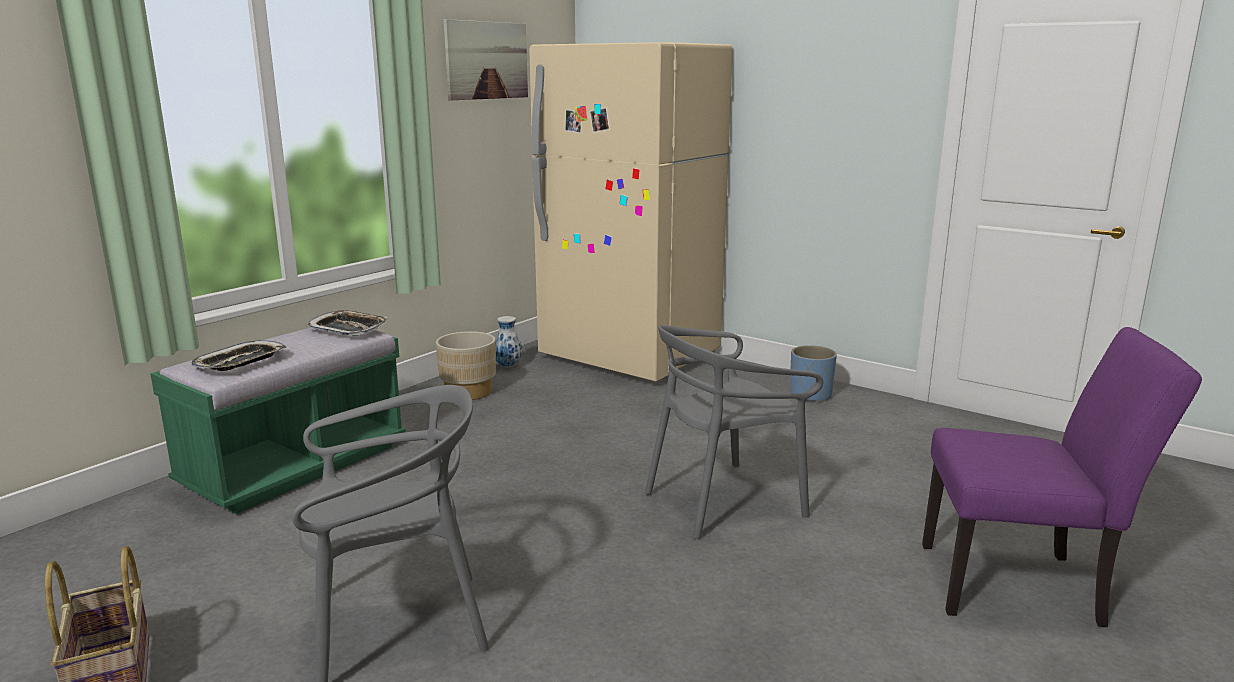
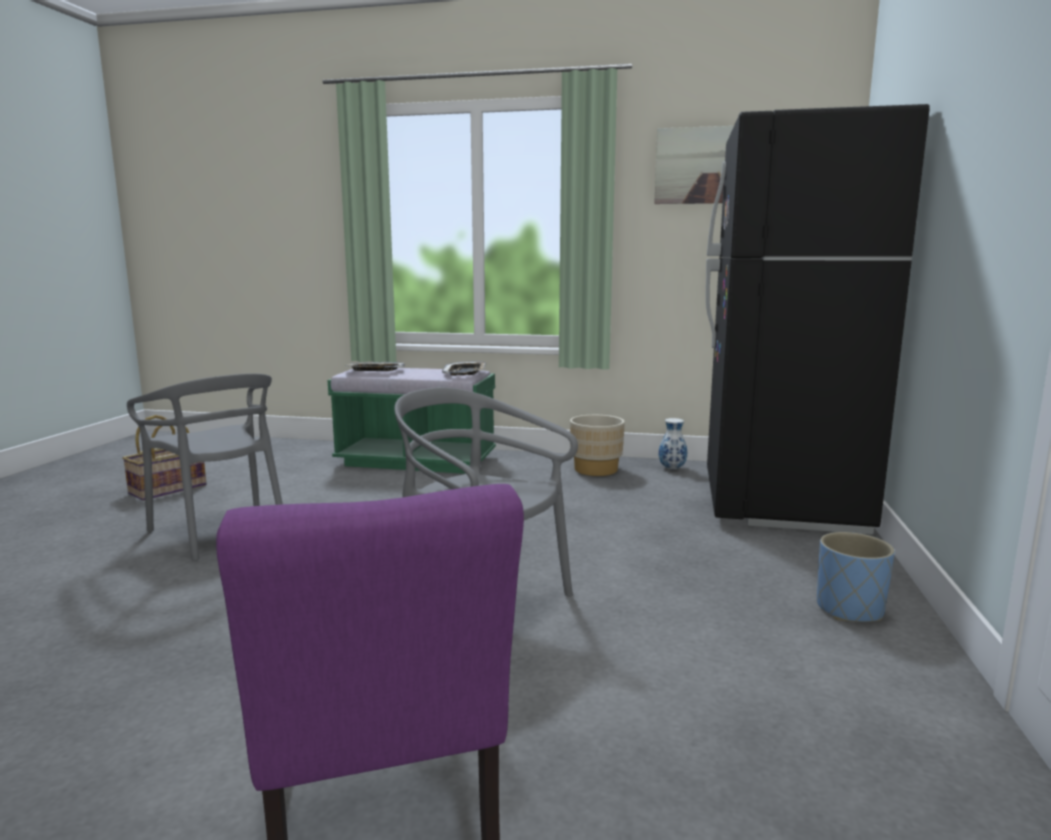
camera: 65 degrees right, 5 degrees down
(630, 358) = (781, 502): beige fridge -> black fridge

